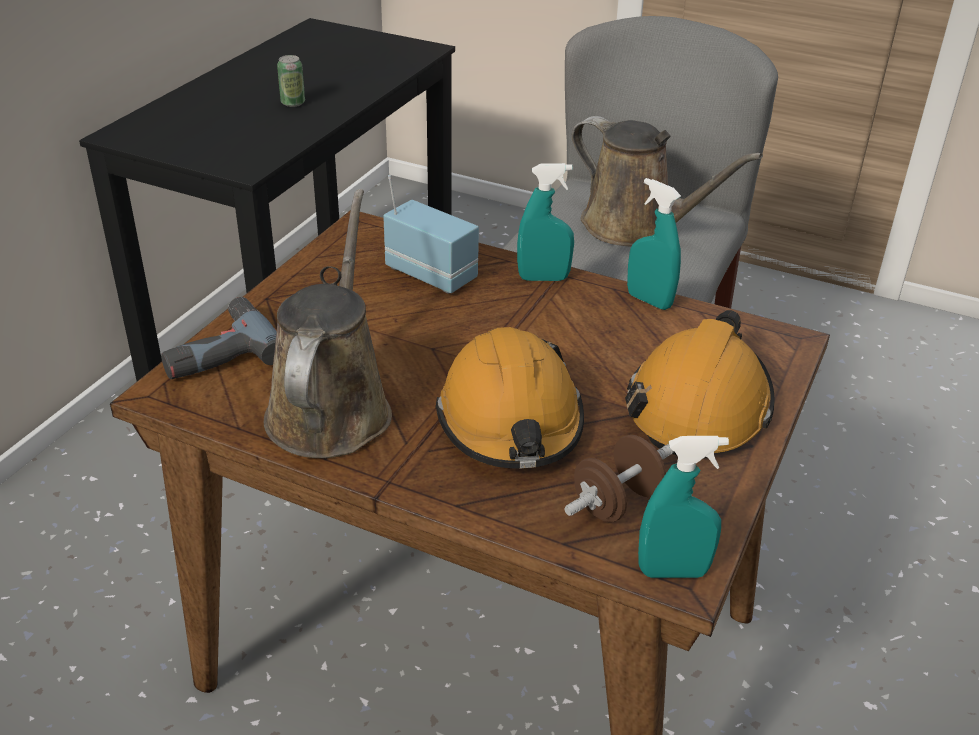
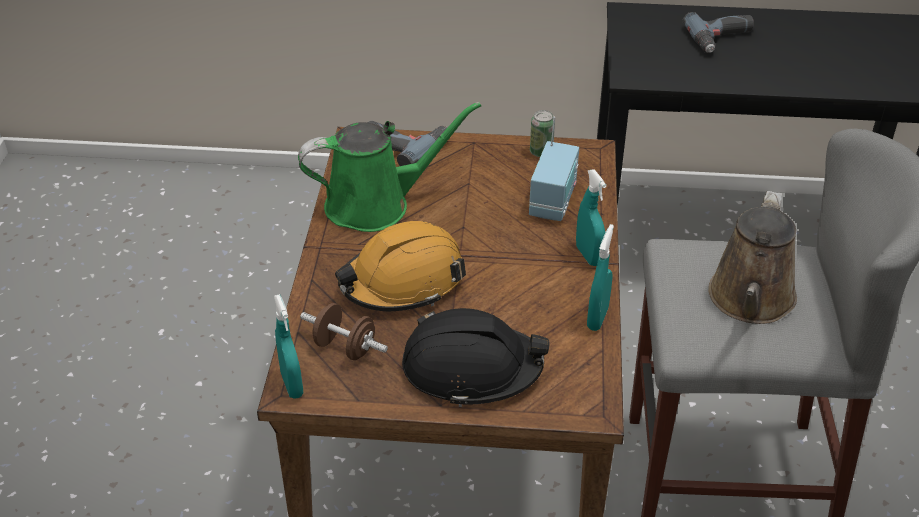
camera: 70 degrees right, 5 degrees up
(237, 105) = (722, 39): none -> power drill
(293, 103) = (751, 61): can -> can (541, 152)
(331, 407) = (376, 204): brown watering can -> green watering can
(699, 406) = (472, 369): orange hard hat -> black hard hat

